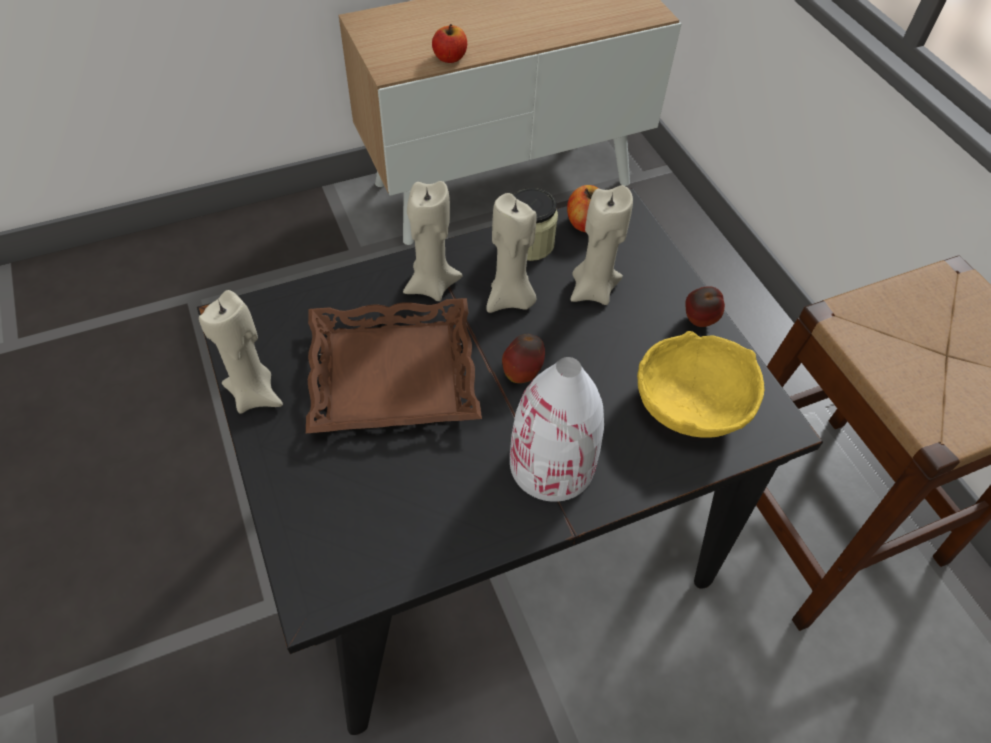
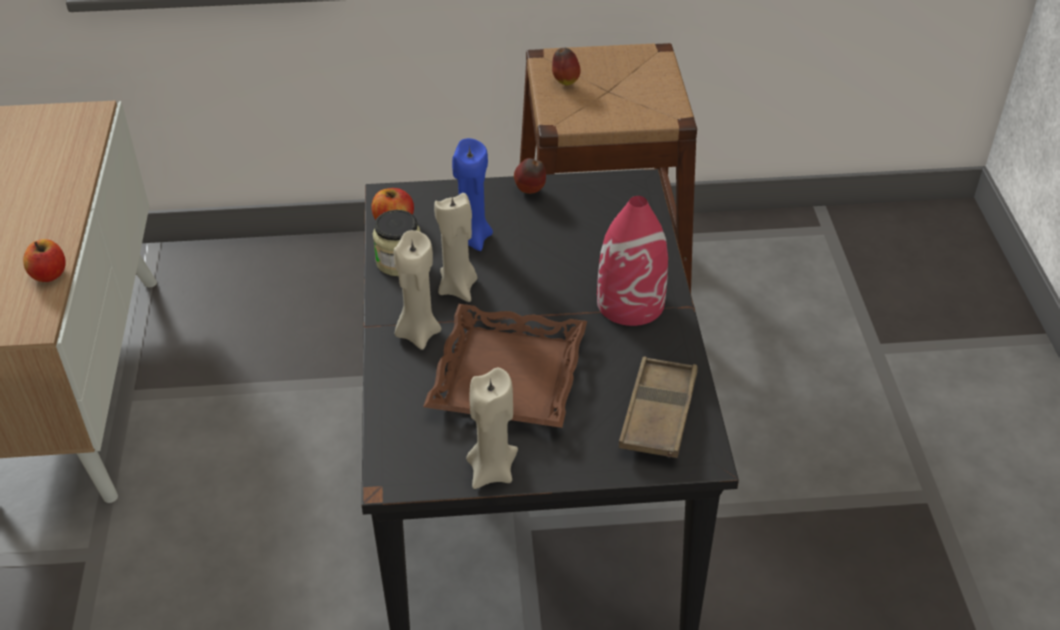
camera: 70 degrees left, 10 degrees down
(374, 533) = (658, 413): none -> brown tray
(522, 374) = (540, 299): apple -> apple (565, 81)
(553, 464) = (631, 302): white vase -> red vase
(593, 290) = (471, 238): beige candle -> blue candle
(689, 403) = (604, 219): yellow bowl -> none

